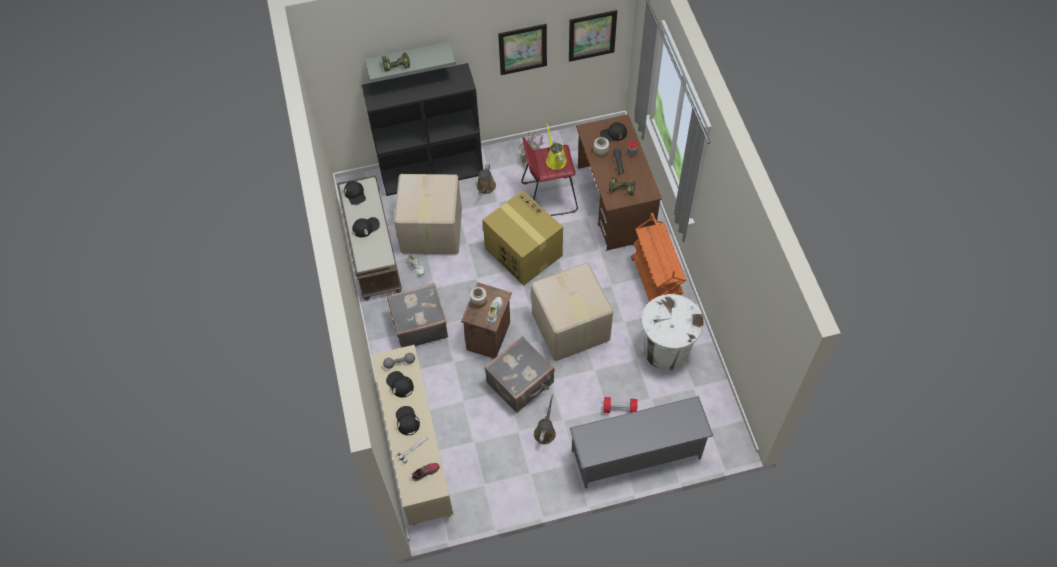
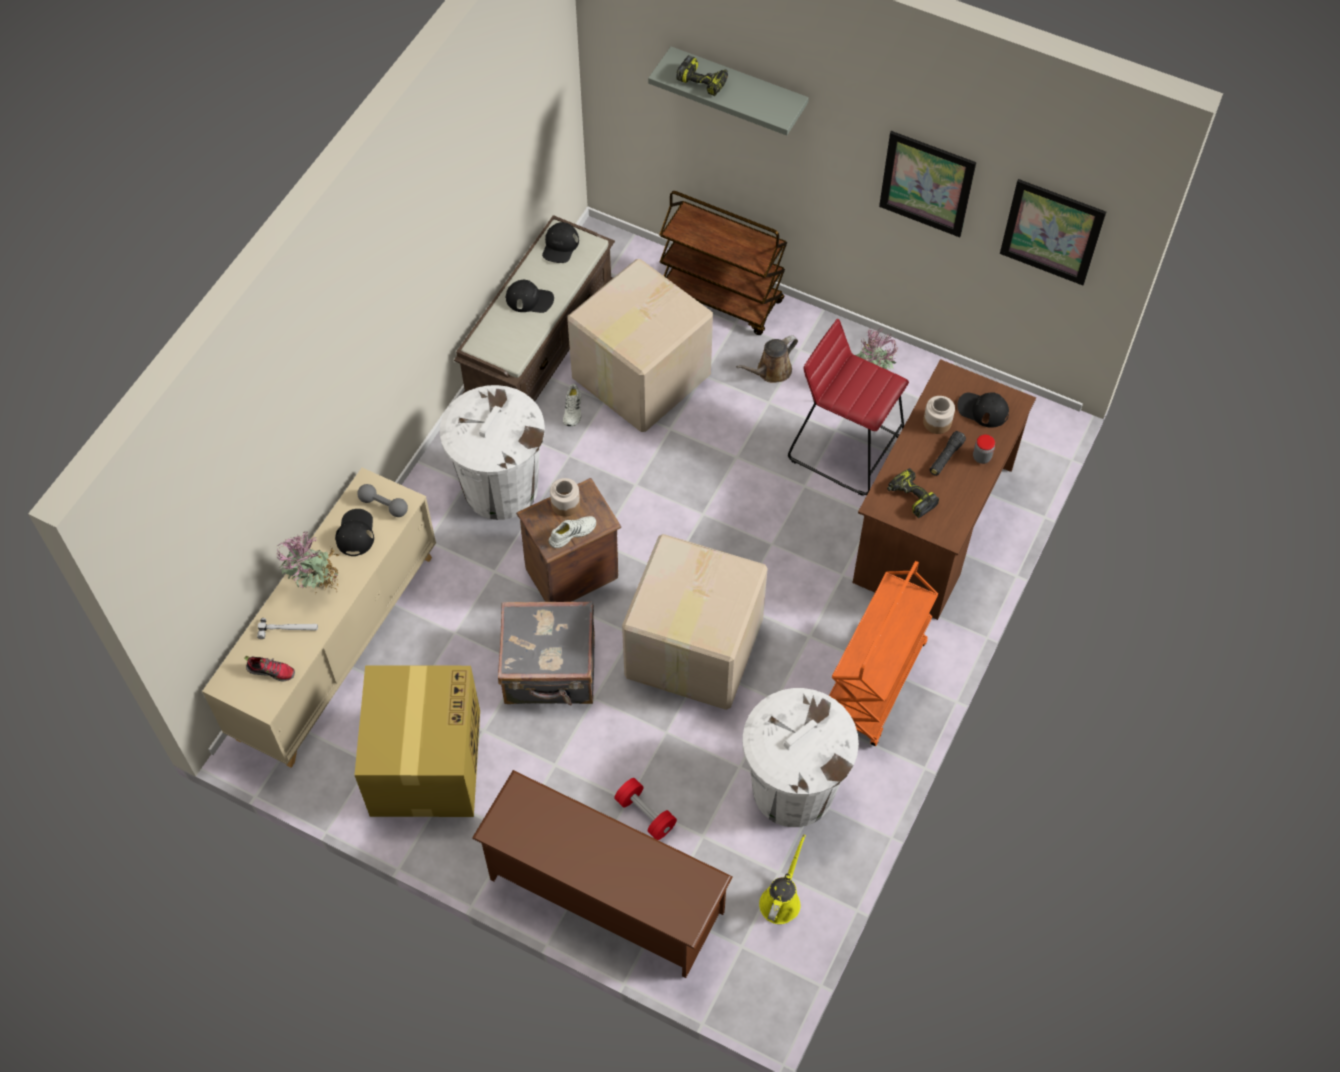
camera: 40 degrees right, 0 degrees up
(407, 421) = (317, 587): black cap -> potted plant
(419, 324) = (500, 488): grey suitcase -> white trash can
(432, 172) = (721, 298): black bookcase -> brown cart
(522, 251) = (733, 495): cardboard box -> cardboard box (425, 761)
(545, 431) = (516, 760): brown watering can -> none
(555, 159) = (867, 388): yellow watering can -> yellow watering can (781, 900)
(636, 454) = (604, 895): grey shoe rack -> brown shoe rack

